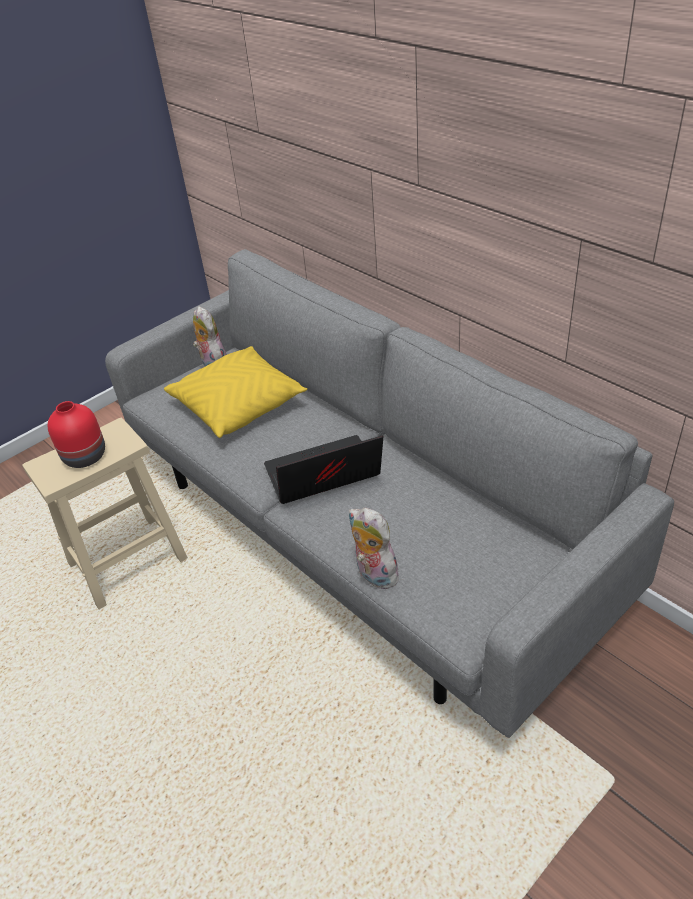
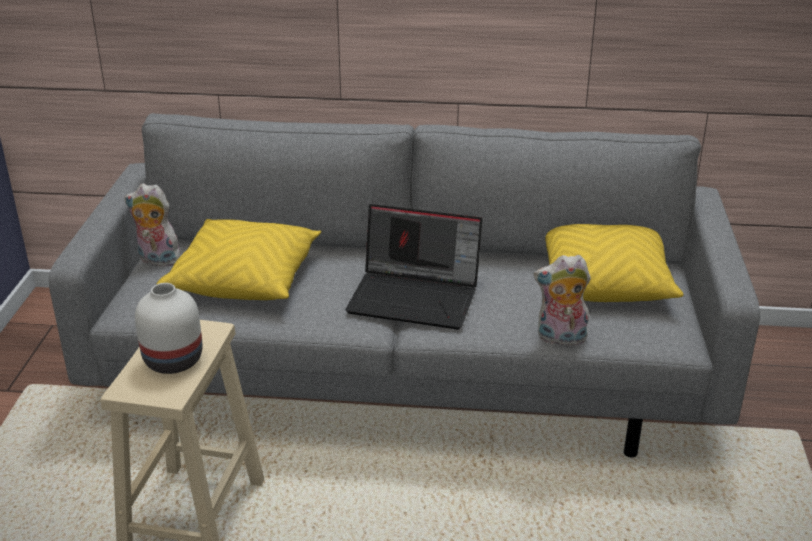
camera: 45 degrees left, 10 degrees down
(84, 455) = (171, 360): red vase -> white vase
(322, 477) = (416, 297): laptop -> laptop turned 105 degrees counterclockwise
(483, 538) = (603, 281): none -> yellow pillow

